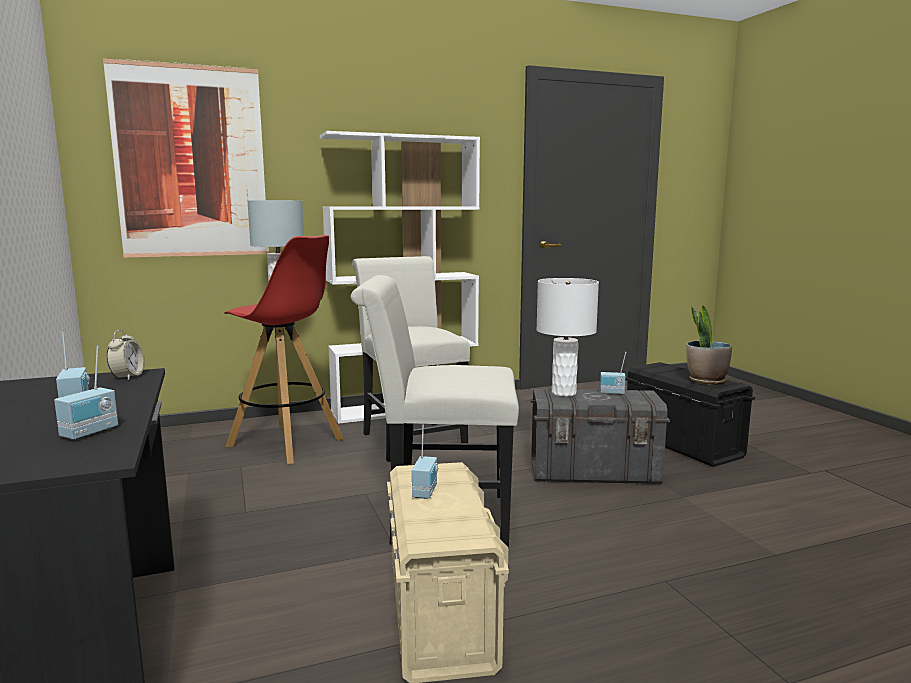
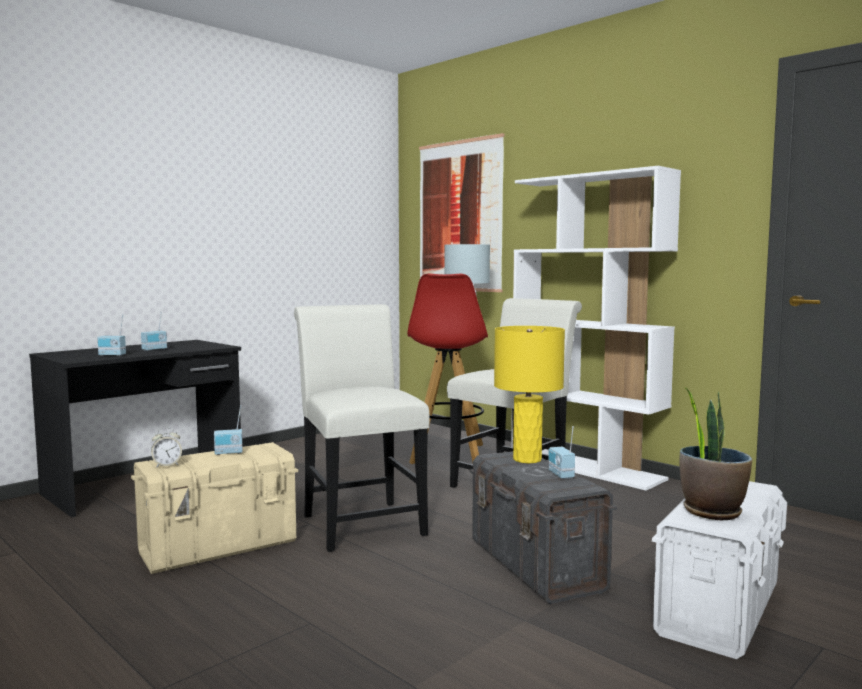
camera: 65 degrees right, 5 degrees down
(127, 377) = (214, 346): alarm clock -> alarm clock (167, 465)
(563, 393) = (526, 459): white table lamp -> yellow table lamp
(682, 444) = (719, 609): black storage box -> white storage box

